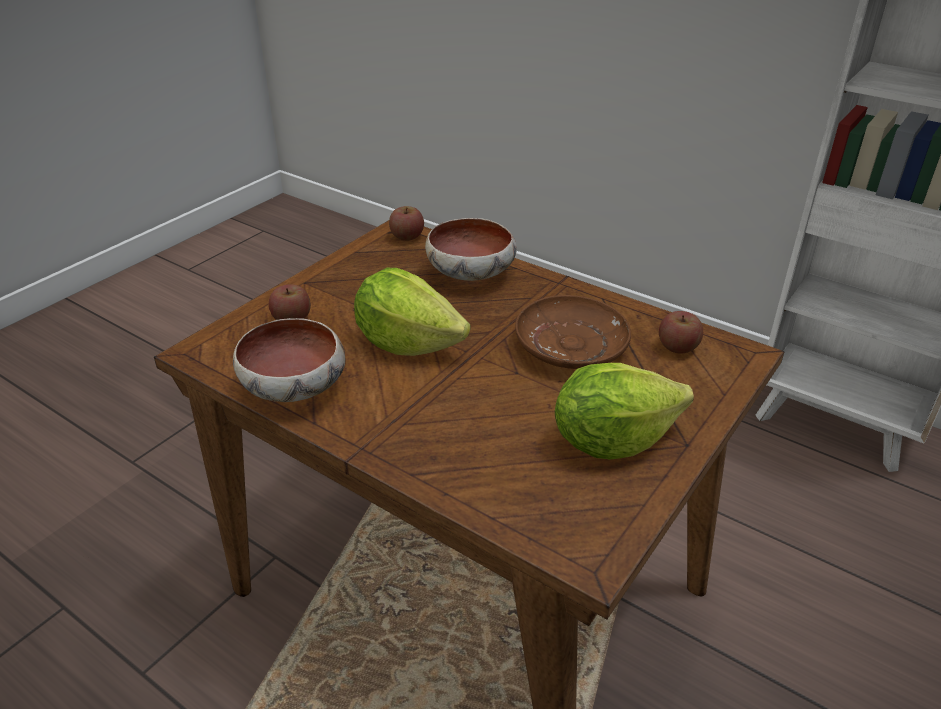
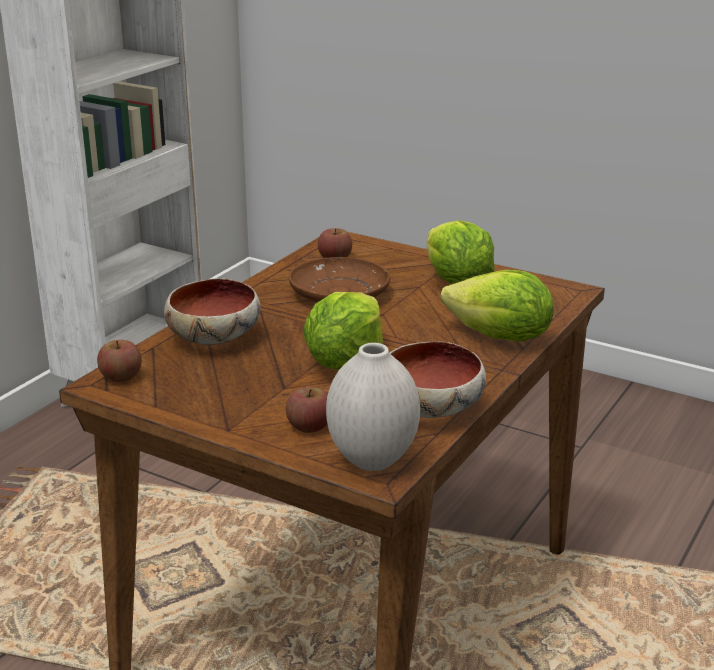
camera: 95 degrees left, 10 degrees down
(222, 347) = (371, 460): none -> white vase
(442, 458) = (500, 337): none -> lettuce

